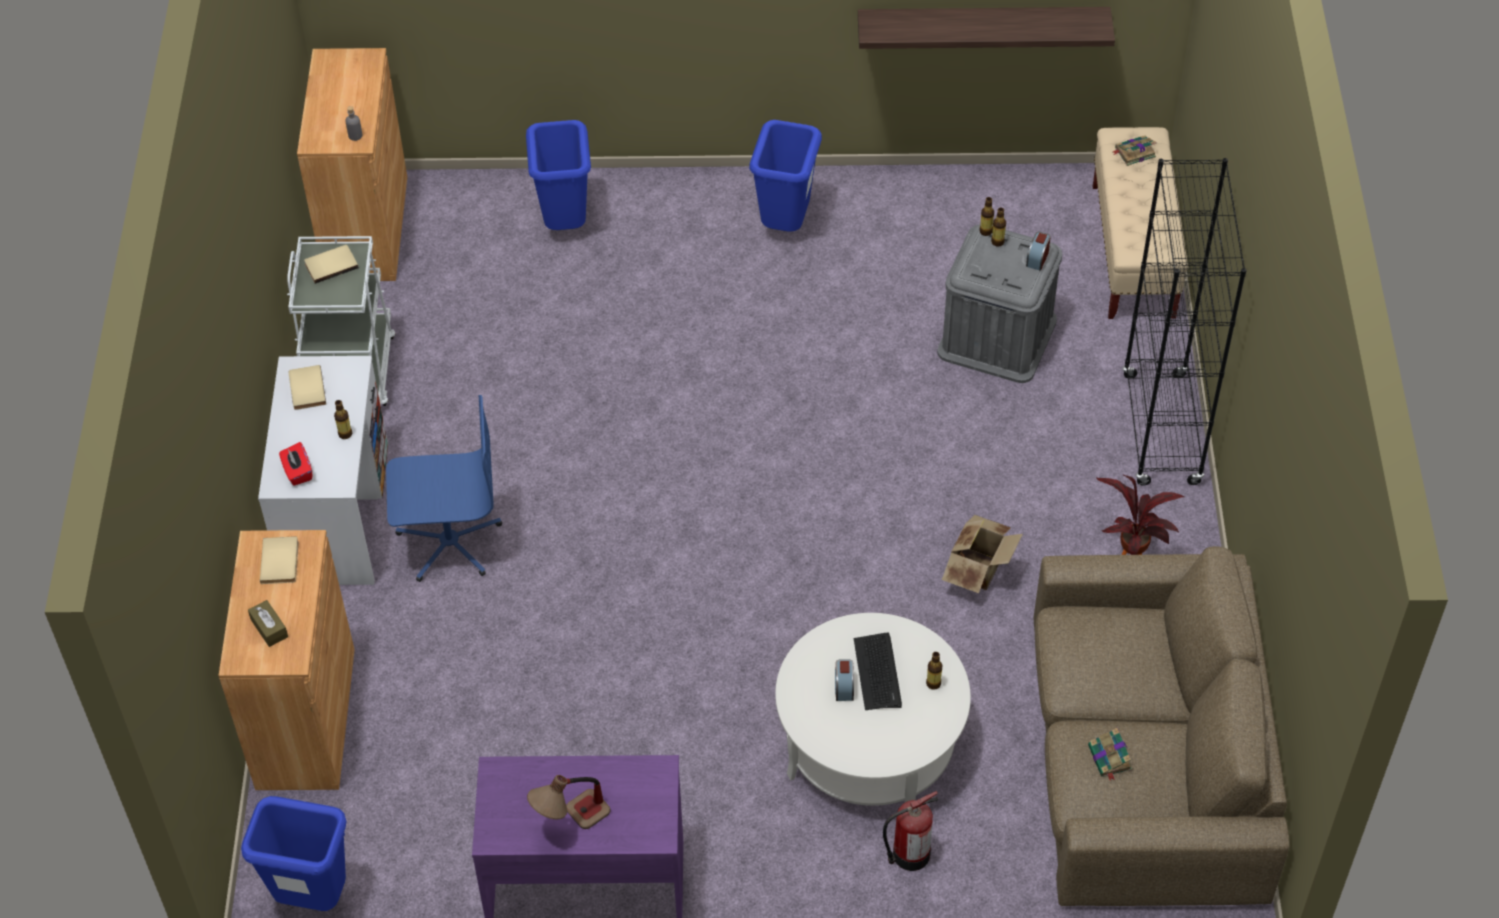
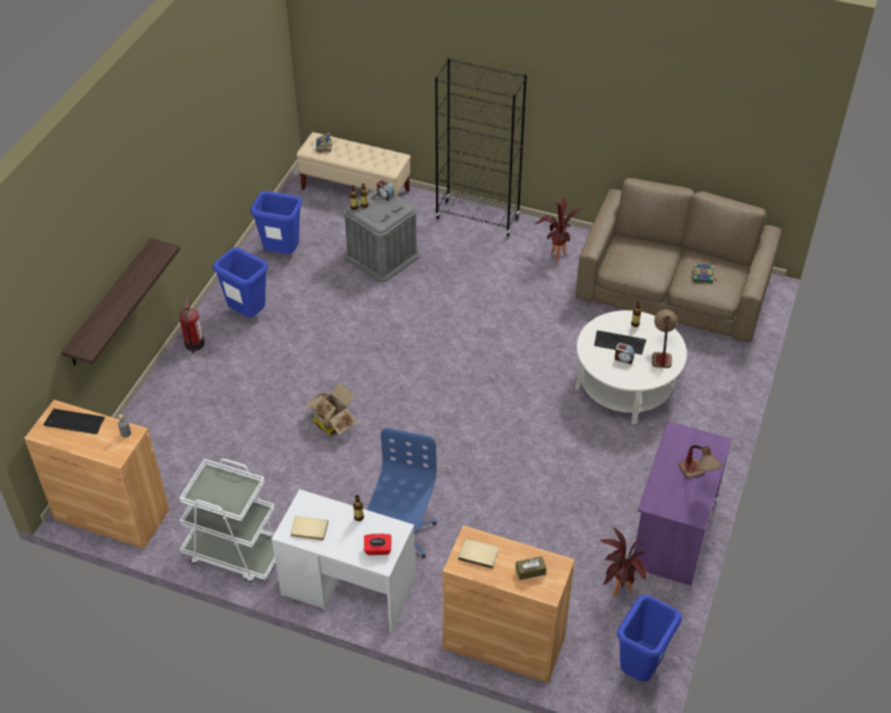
camera: 70 degrees left, 5 degrees down
(330, 264) = (211, 489): beige book -> none
(355, 82) = (74, 422): none -> keyboard
(438, 837) = (618, 593): none -> potted plant
(565, 225) = (179, 412): blue trash can -> blue trash can (282, 254)
(884, 736) = (661, 352): none -> table lamp
(909, 855) = (699, 390): fire extinguisher -> fire extinguisher (194, 344)
(979, 570) = (533, 310): cardboard box -> cardboard box (332, 422)
(982, 24) = (241, 138): shelf -> shelf (110, 303)

